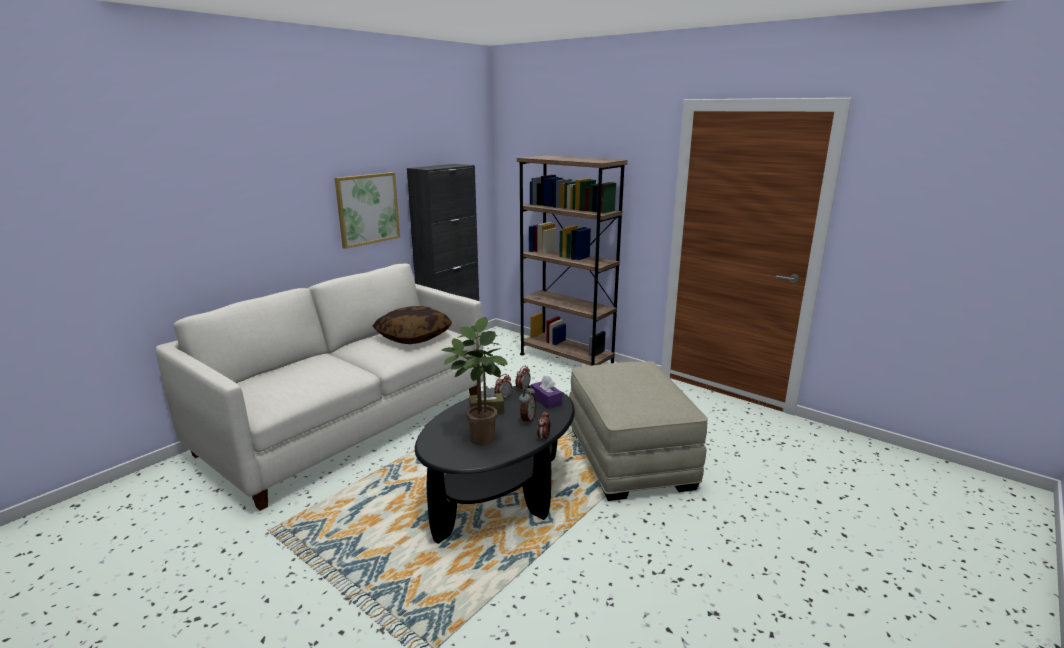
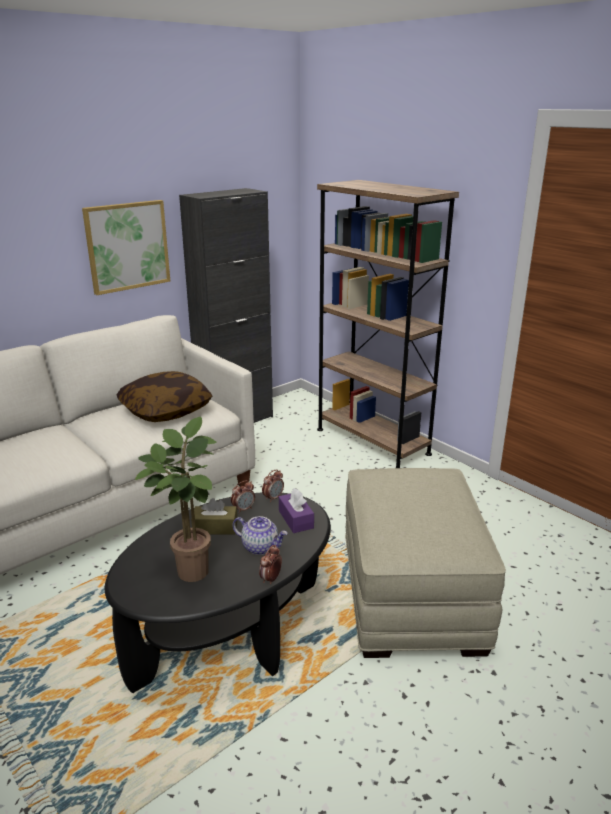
camera: 10 degrees right, 5 degrees up
(527, 419) = (260, 547): alarm clock -> teapot

